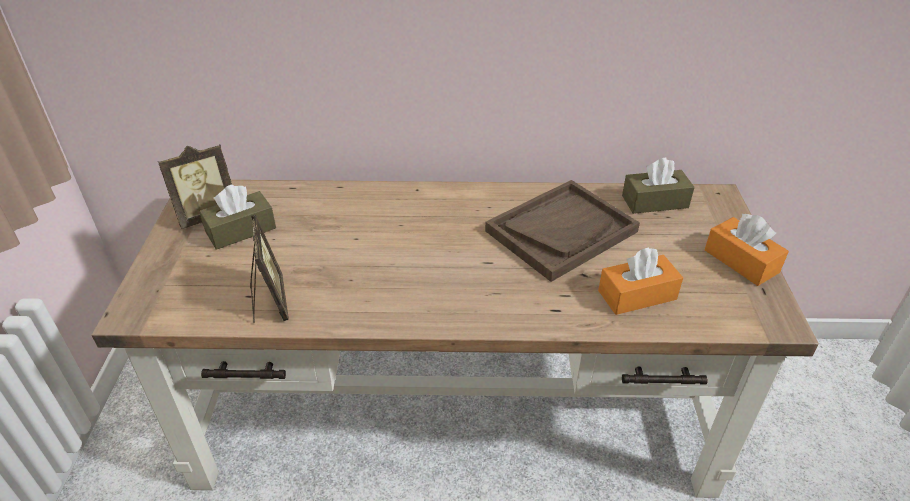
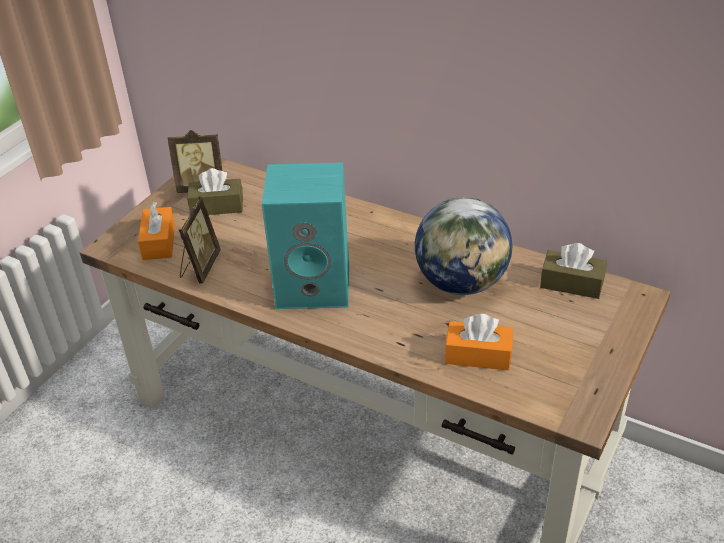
camera: 30 degrees right, 0 degrees up
(419, 280) = (315, 285): none -> turquoise speaker
(561, 231) = (462, 283): brown tray -> globe
(741, 261) = (601, 360): orange tissue box -> orange tissue box (159, 242)

